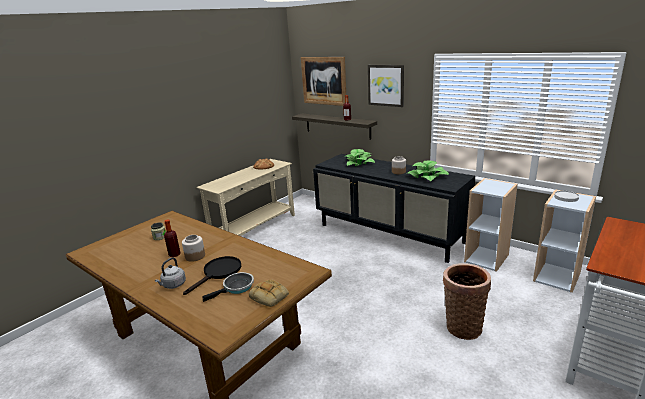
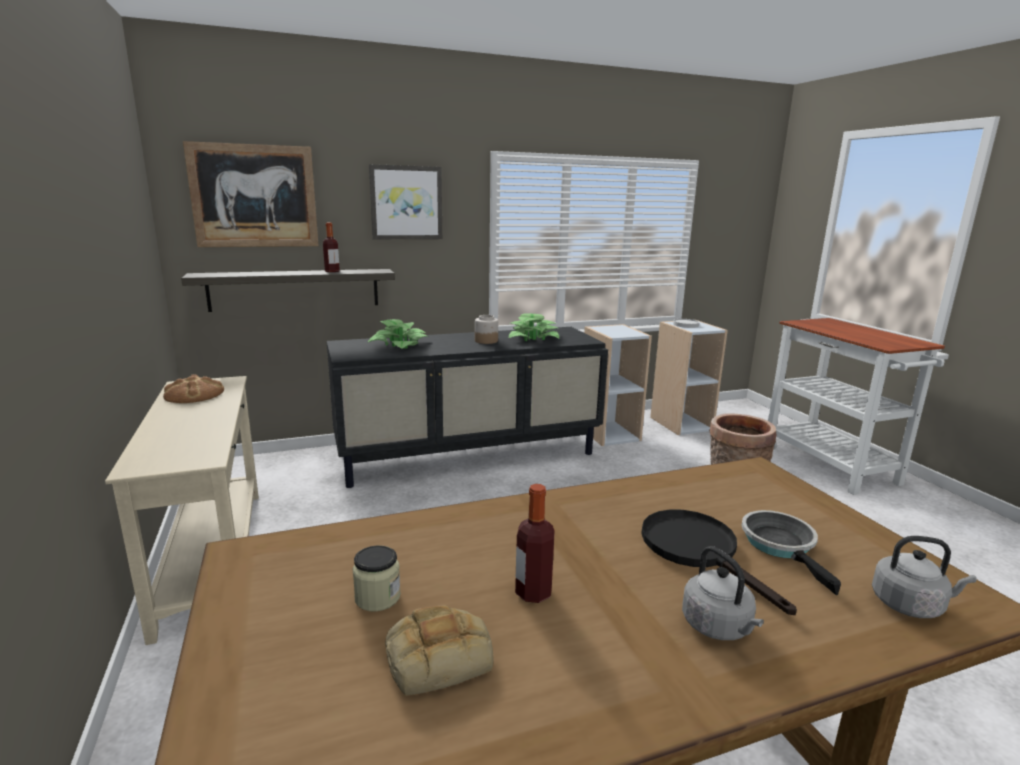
camera: 60 degrees left, 5 degrees down
(195, 256) = (579, 564): jar -> none
(210, 319) = (910, 605): none -> grey kettle
(270, 296) = (833, 521): bread -> bread (440, 655)

